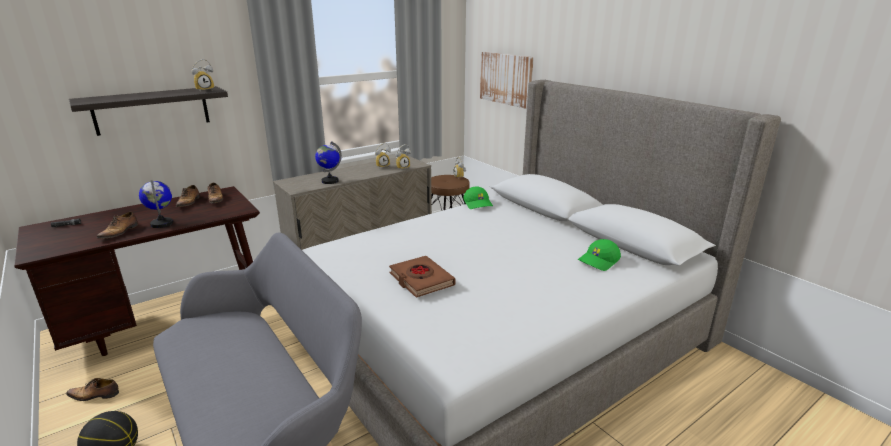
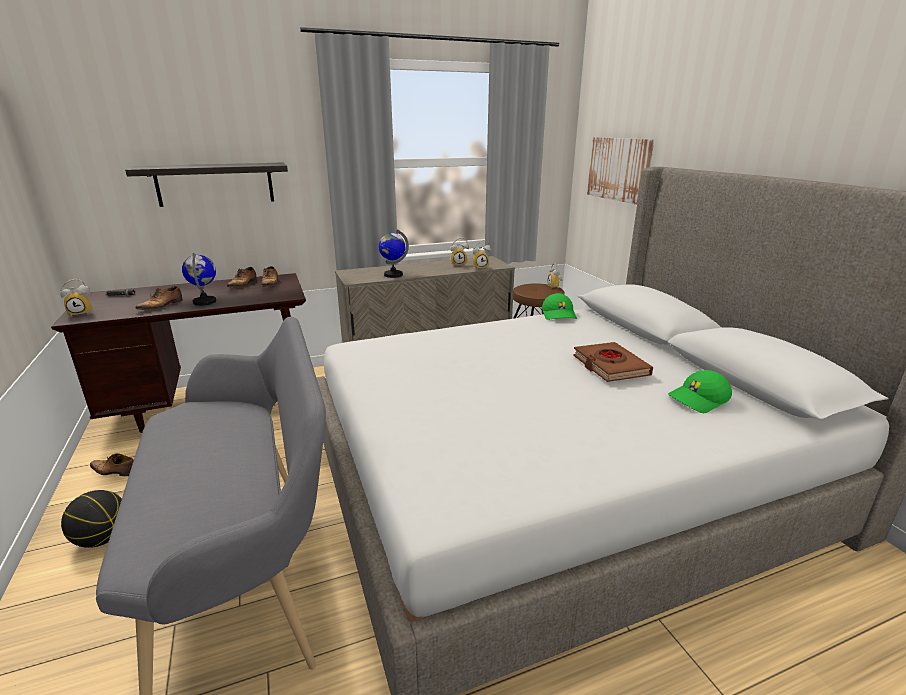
camera: 15 degrees right, 0 degrees up
(205, 90) = (266, 164): alarm clock -> alarm clock (82, 313)
(421, 280) = (450, 393): brown book -> brown book (610, 366)

